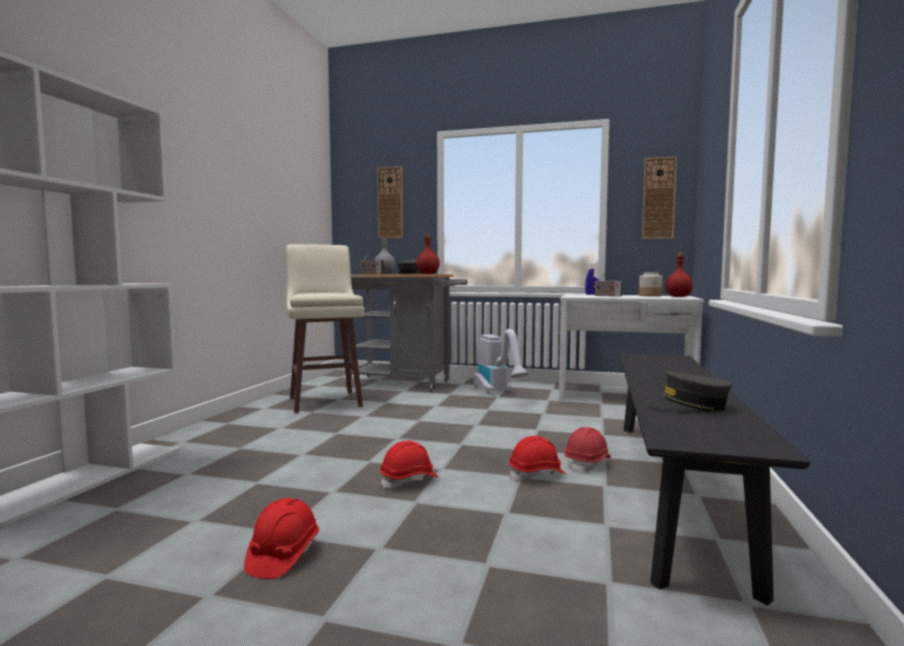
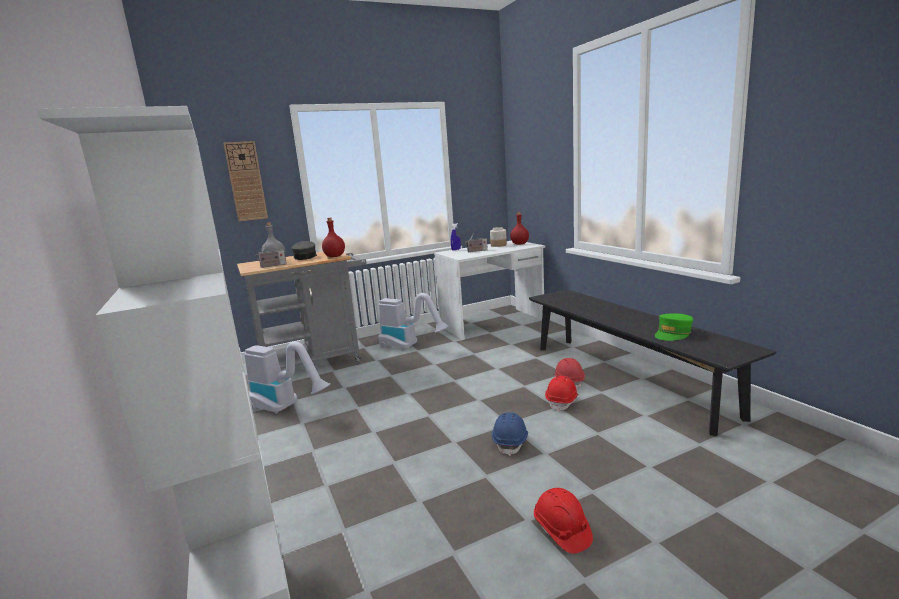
camera: 40 degrees left, 10 degrees up
(325, 401) = (286, 408): beige stool -> vacuum cleaner
(409, 481) = (510, 442): red hard hat -> blue hard hat
(658, 198) = (483, 167): wall clock -> none
(689, 407) = (673, 334): grey cap -> green cap

